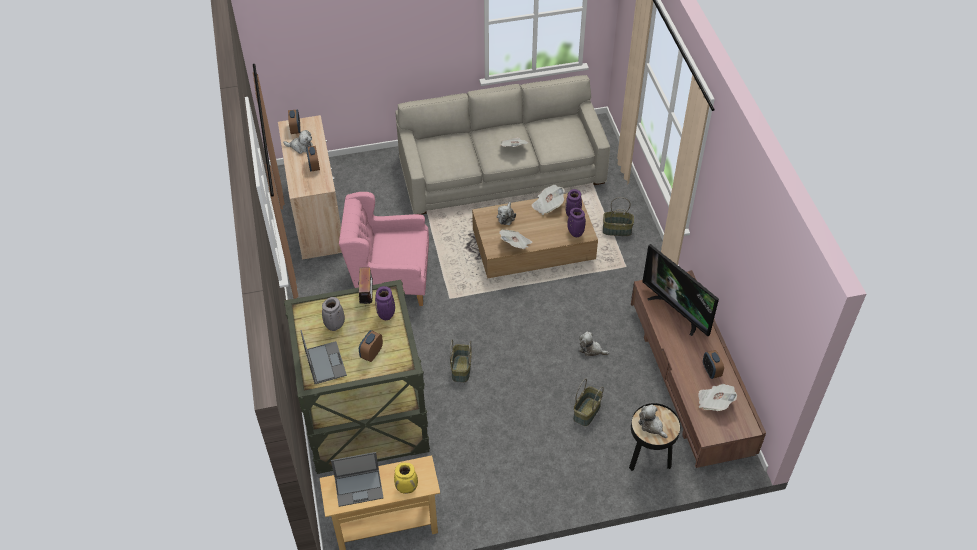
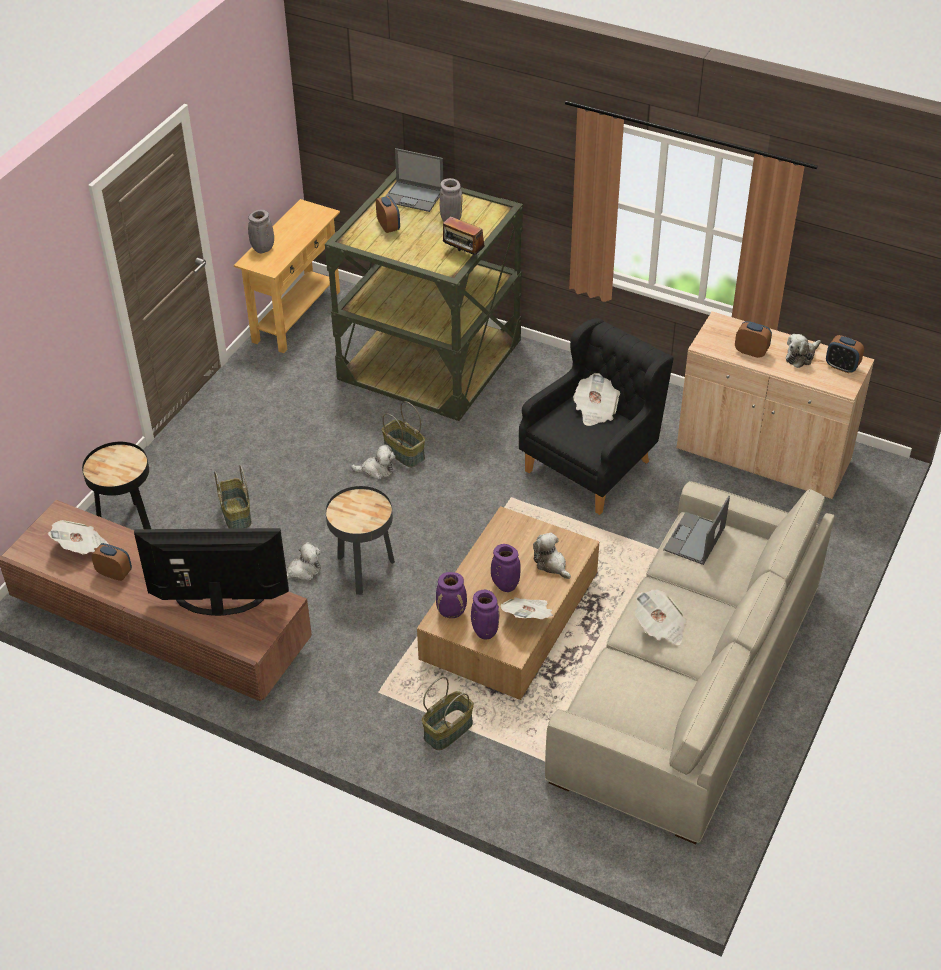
camera: 130 degrees right, 5 degrees down
(359, 487) = (300, 226): laptop -> laptop (694, 539)
(386, 315) = (422, 255): purple vase -> purple vase (504, 585)
(390, 280) = (593, 465): pink armchair -> black armchair
(407, 488) = (263, 249): yellow vase -> grey vase
(516, 245) = (494, 544): newspaper -> newspaper (595, 410)
(563, 324) = (364, 570): none -> black side table
(651, 426) = (118, 463): plush toy -> plush toy (376, 470)

